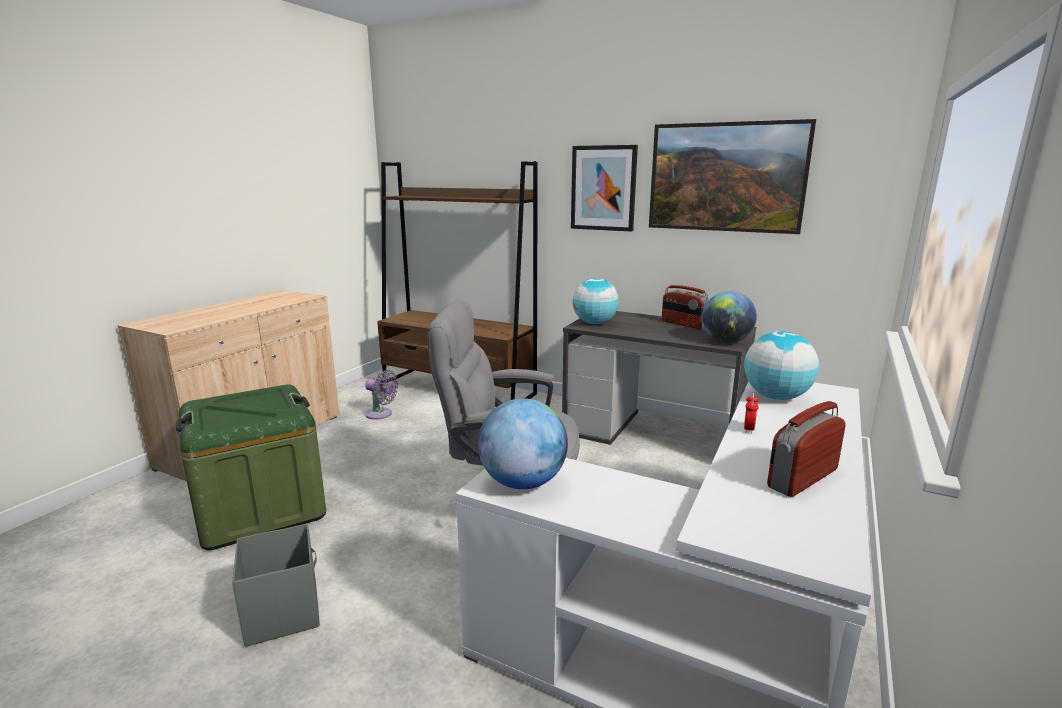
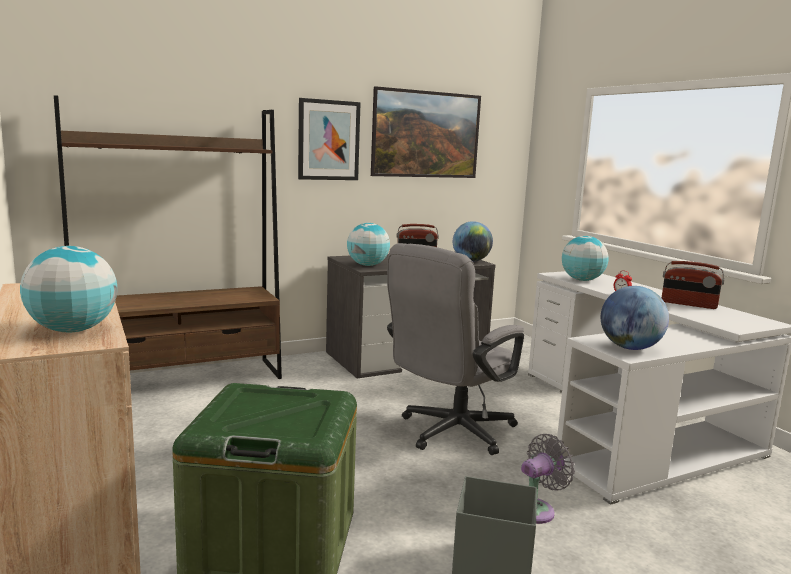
camera: 55 degrees left, 5 degrees down
(190, 320) = (72, 330): none -> globe
(381, 414) = (162, 428): grey fan -> grey fan (536, 510)
(801, 478) = (688, 304): radio -> radio turned 60 degrees counterclockwise

